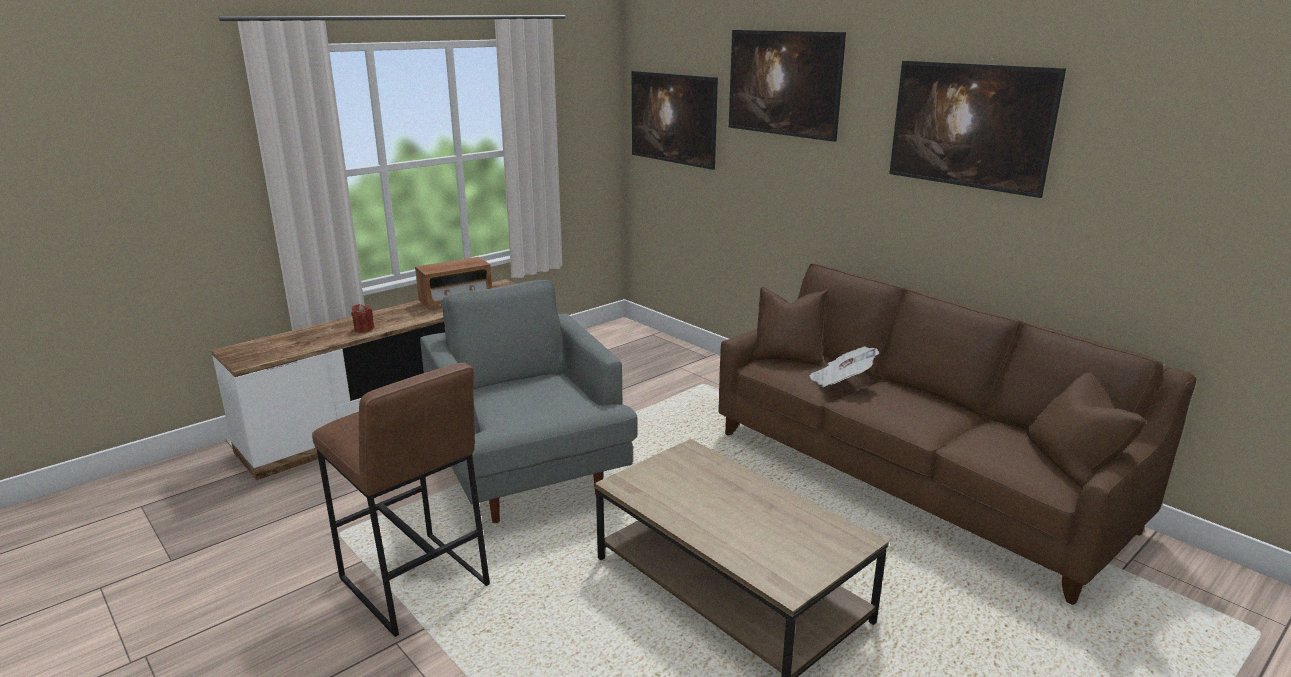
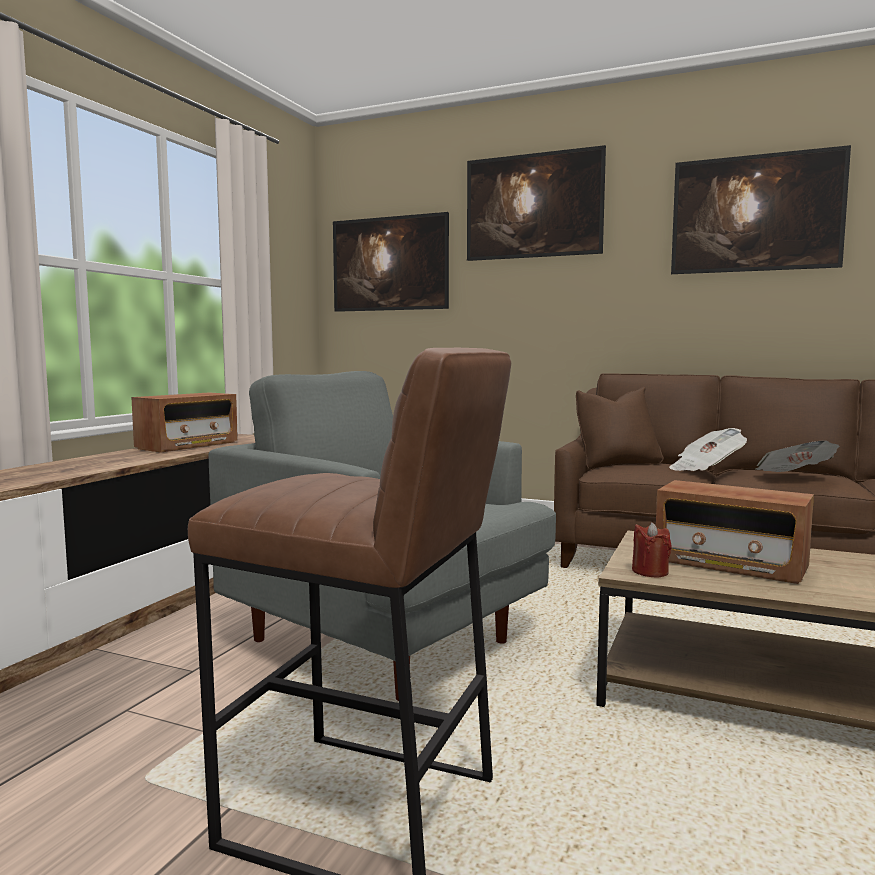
camera: 25 degrees left, 15 degrees down
(364, 329) = (81, 468): red candle -> red candle (650, 572)
(697, 492) = (730, 564): none -> radio
(892, 411) = (794, 478): none -> newspaper

